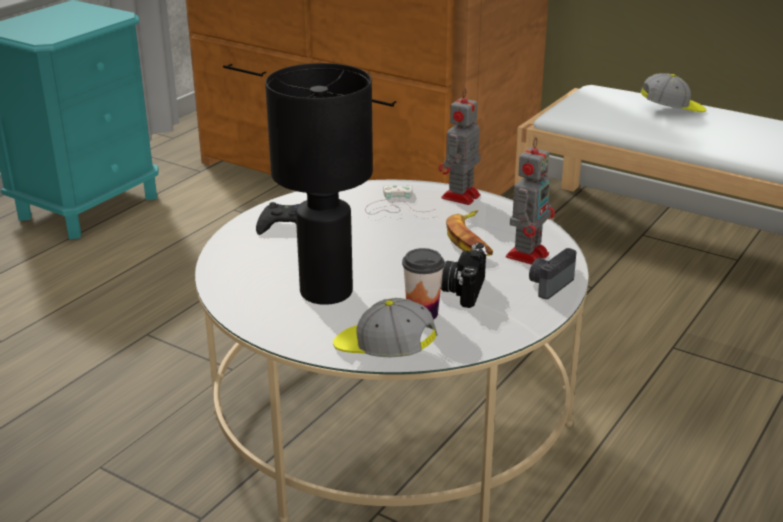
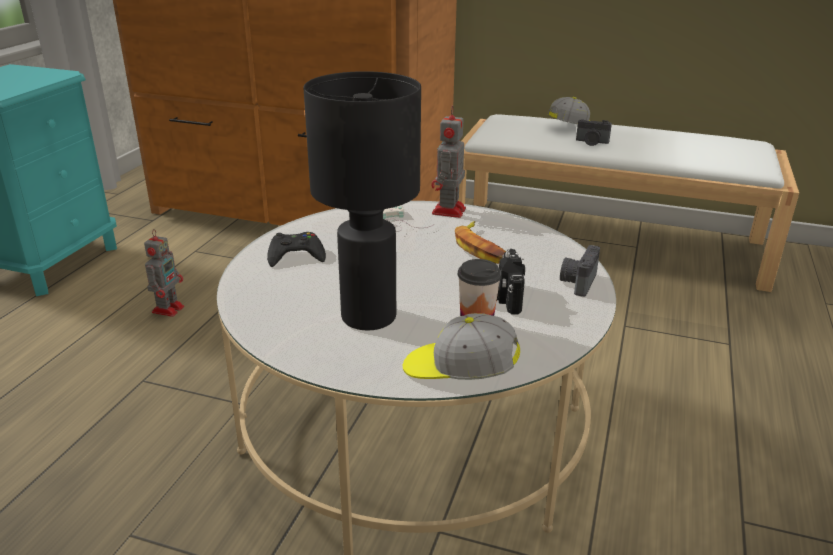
camera: 15 degrees left, 0 degrees up
(528, 254) = (540, 256): toy robot -> toy robot (169, 308)
(681, 130) = (591, 142): none -> camera

